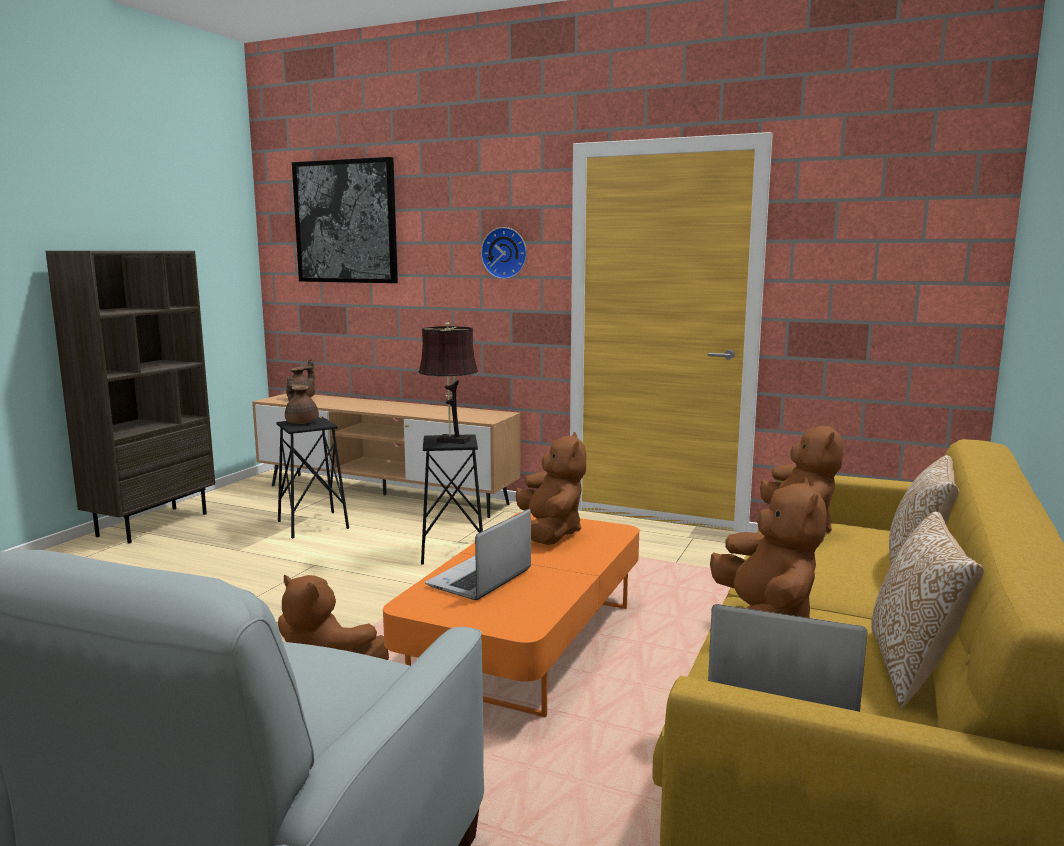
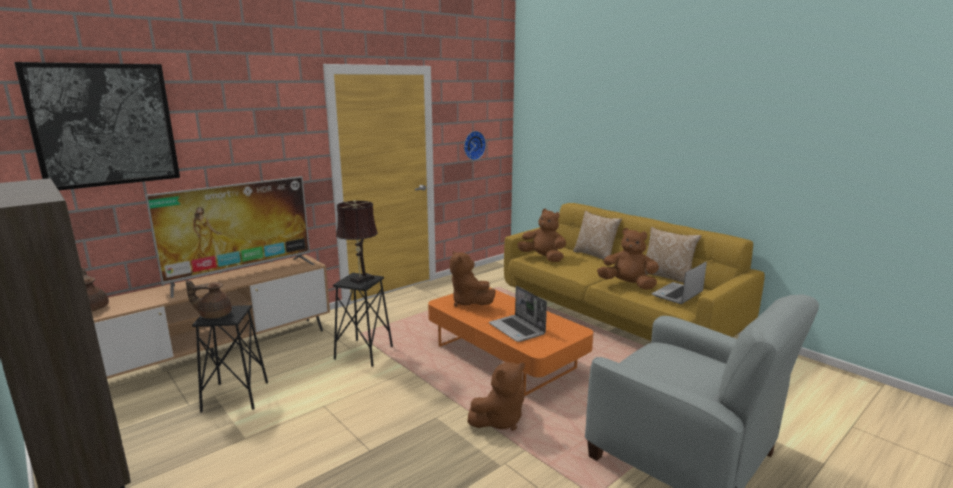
camera: 65 degrees left, 5 degrees up
(424, 409) = (242, 275): none -> television
(505, 253) = (280, 142): wall clock -> wall clock (473, 145)
(550, 532) = (469, 303): brown plush toy -> brown plush toy turned 135 degrees counterclockwise

